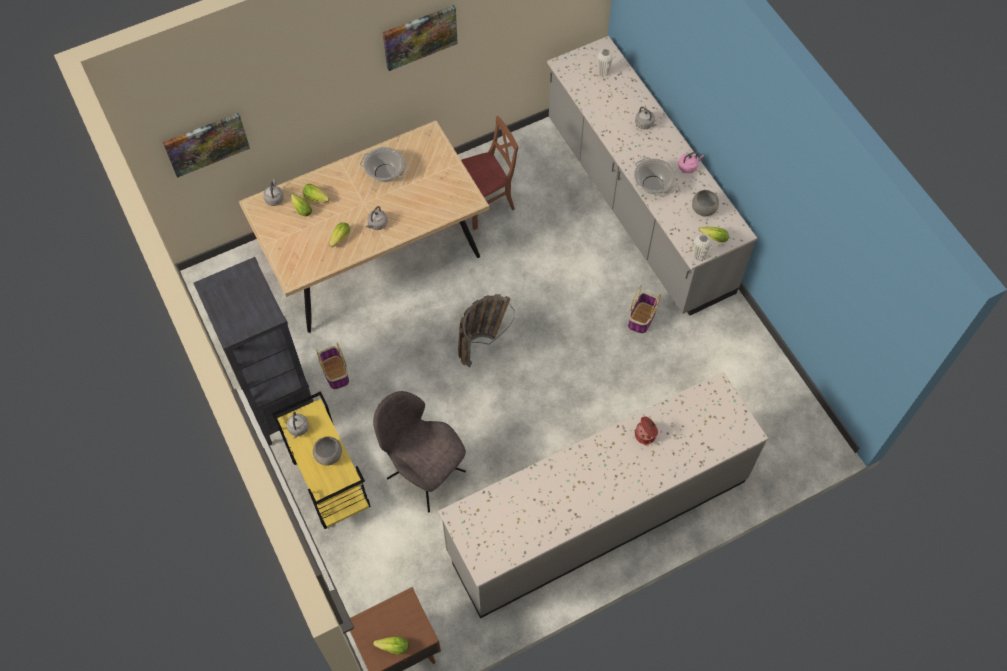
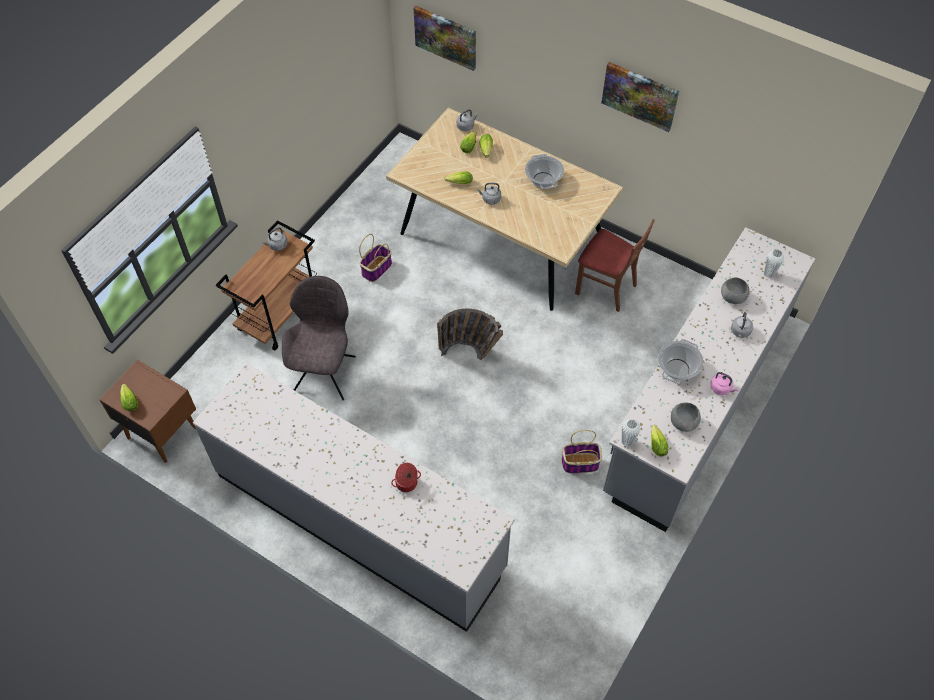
camera: 60 degrees right, 5 degrees down
(280, 405) = (327, 249): black bookcase -> none
(328, 455) = (266, 275): grey bowl -> grey bowl (732, 297)
(330, 483) = (280, 314): yellow cart -> brown cart

